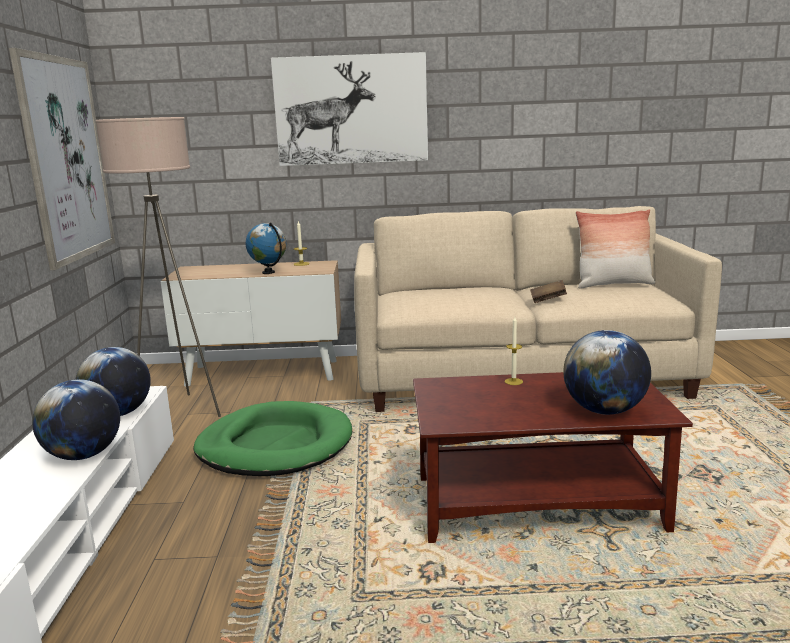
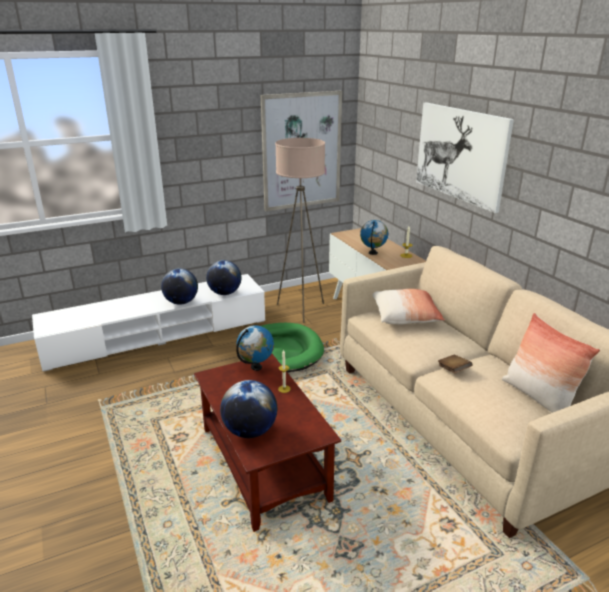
camera: 65 degrees right, 10 degrees up
(423, 296) = (406, 316): none -> pillow
(444, 391) = (256, 367): none -> globe

